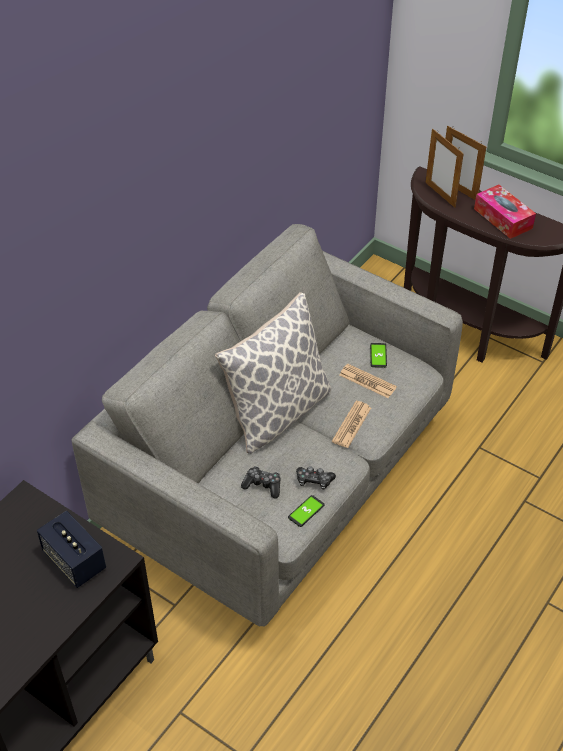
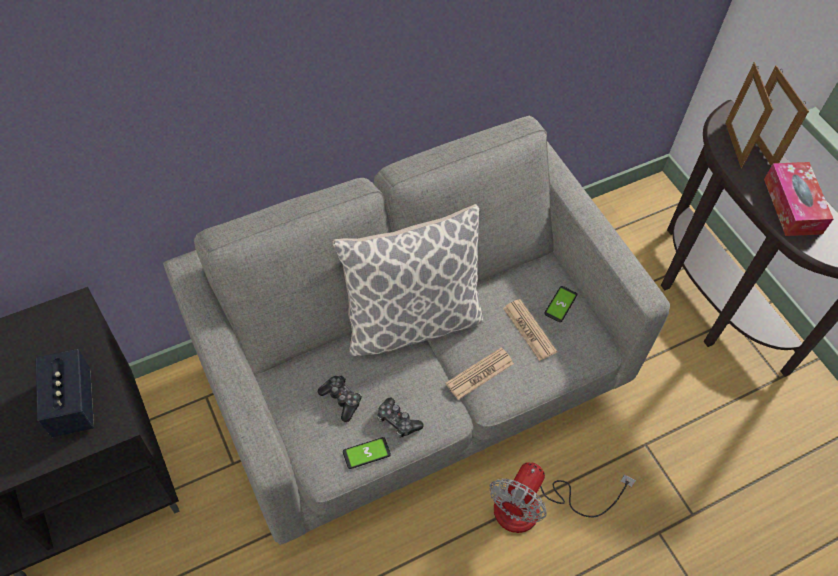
camera: 25 degrees right, 10 degrees up
(428, 526) = (534, 508): none -> fan

